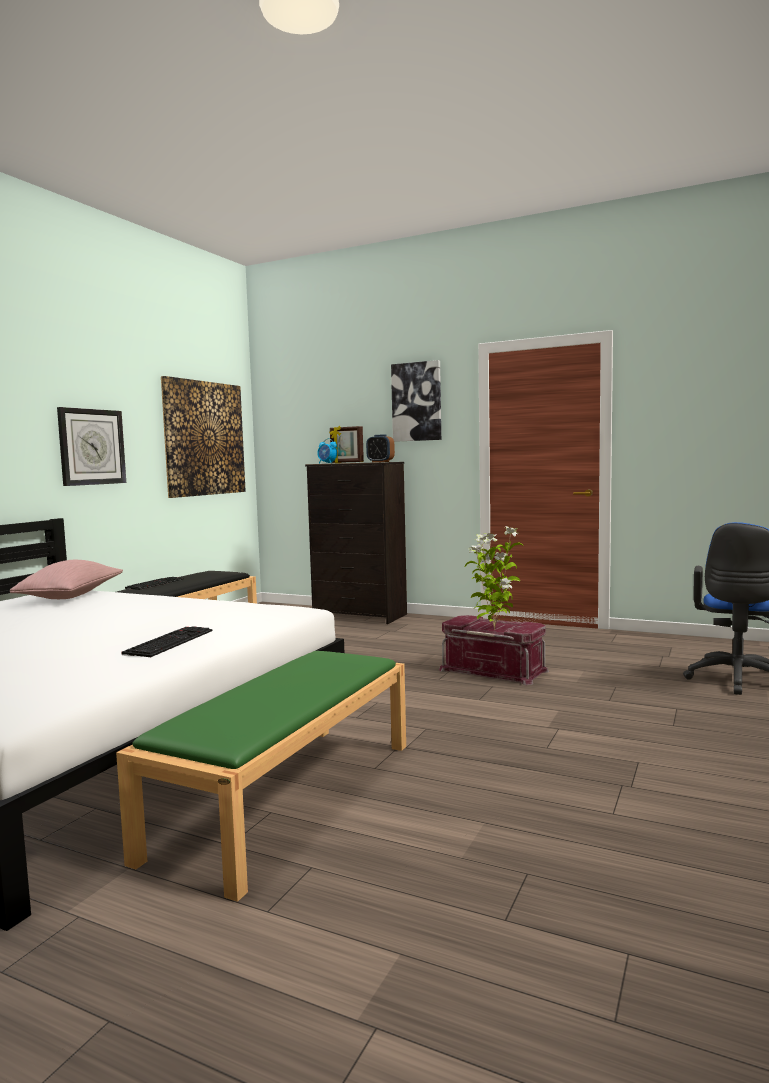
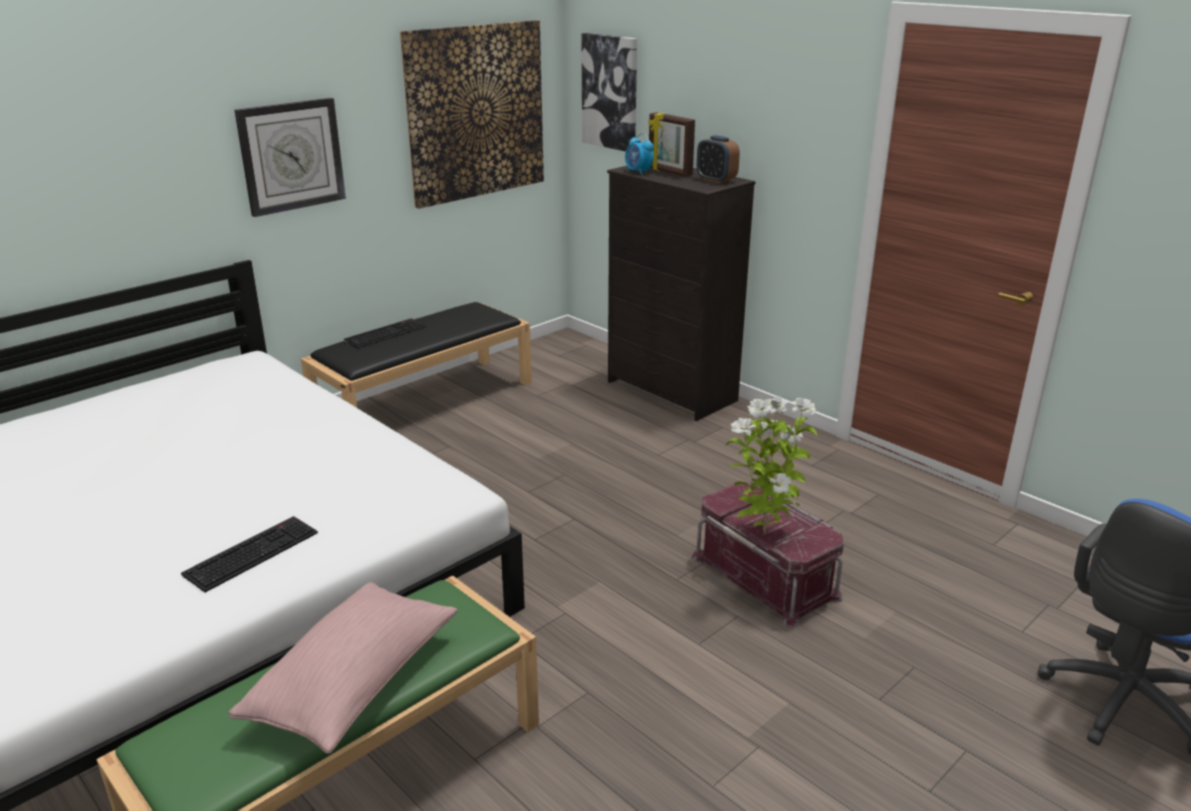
camera: 20 degrees right, 20 degrees up
(71, 596) = (240, 385): pink pillow -> pink pillow (354, 684)
(417, 402) = (785, 86): picture -> picture (610, 92)

